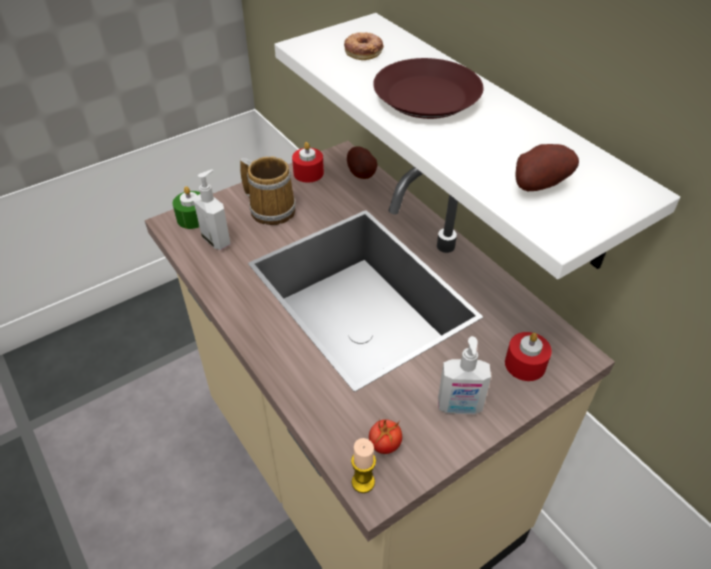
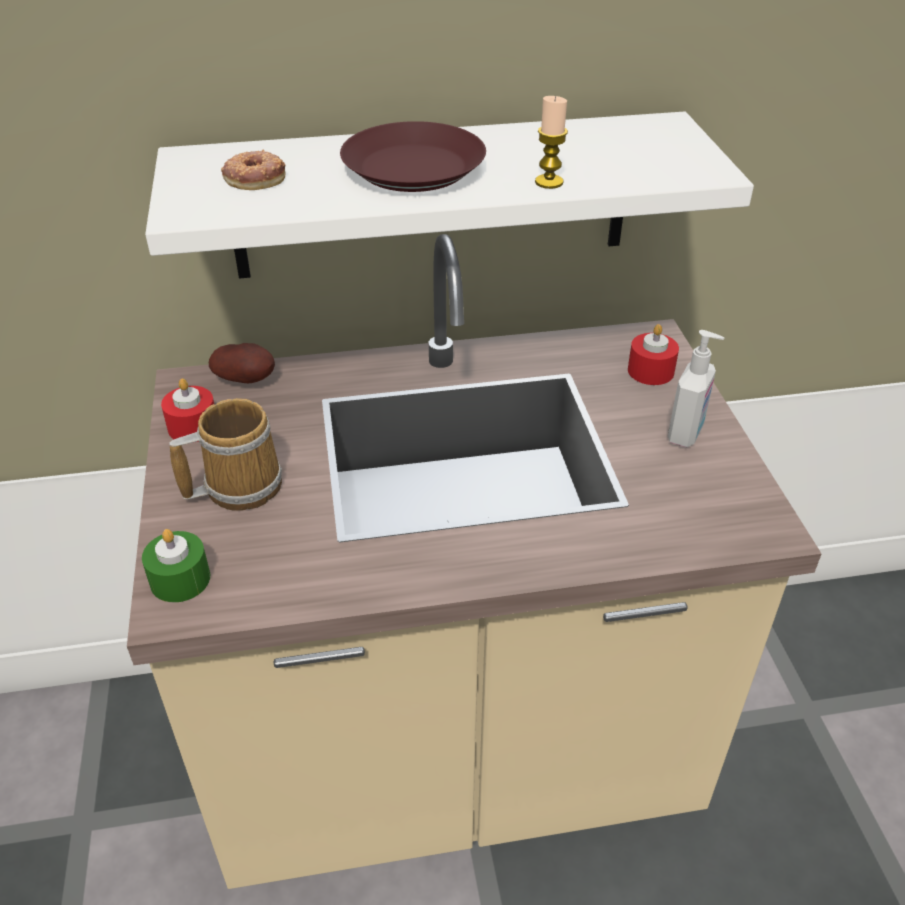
camera: 65 degrees left, 5 degrees down
(217, 240) = (259, 563): soap dispenser -> none
(363, 482) = (759, 537): candle -> candle (549, 182)
(385, 445) = (715, 505): tomato -> none
(537, 185) = (629, 160): potato -> none

